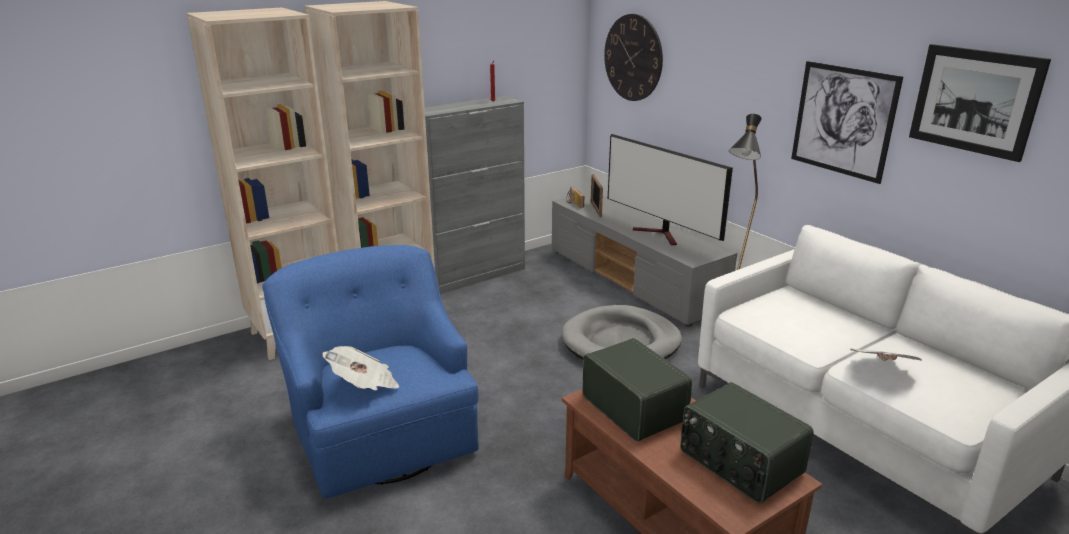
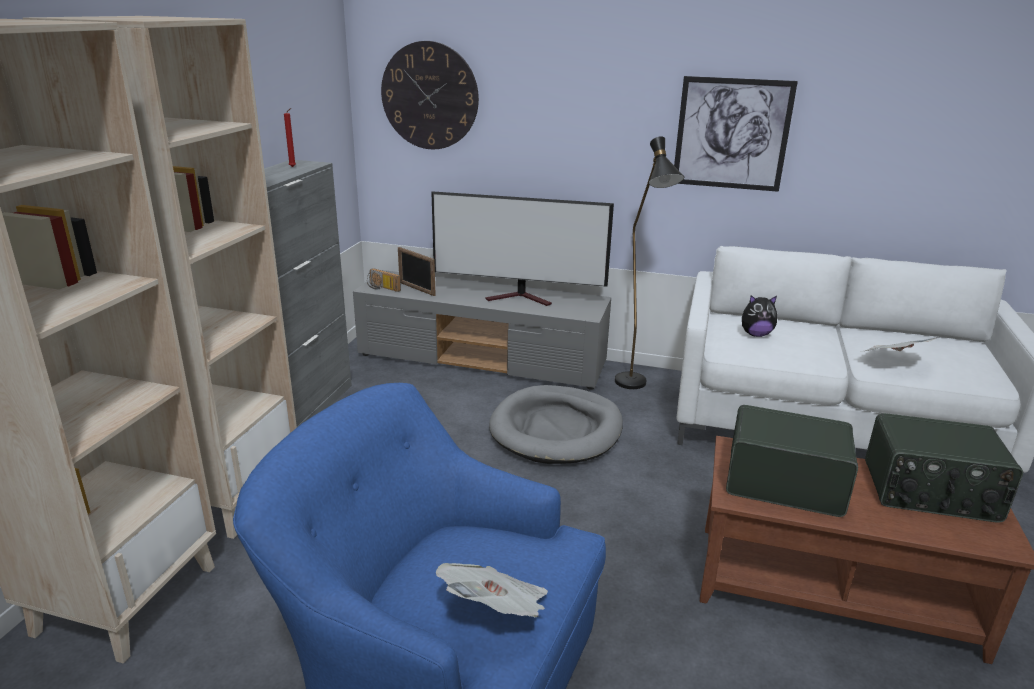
camera: 40 degrees left, 0 degrees up
(788, 310) = (755, 334): none -> plush toy
(974, 101) = (872, 96): picture -> none

